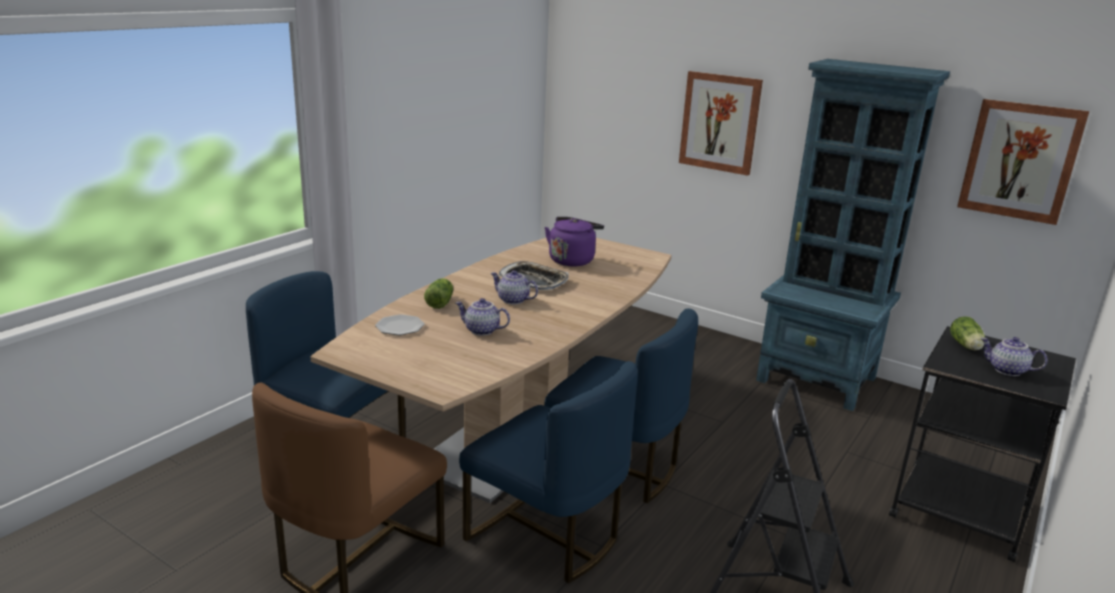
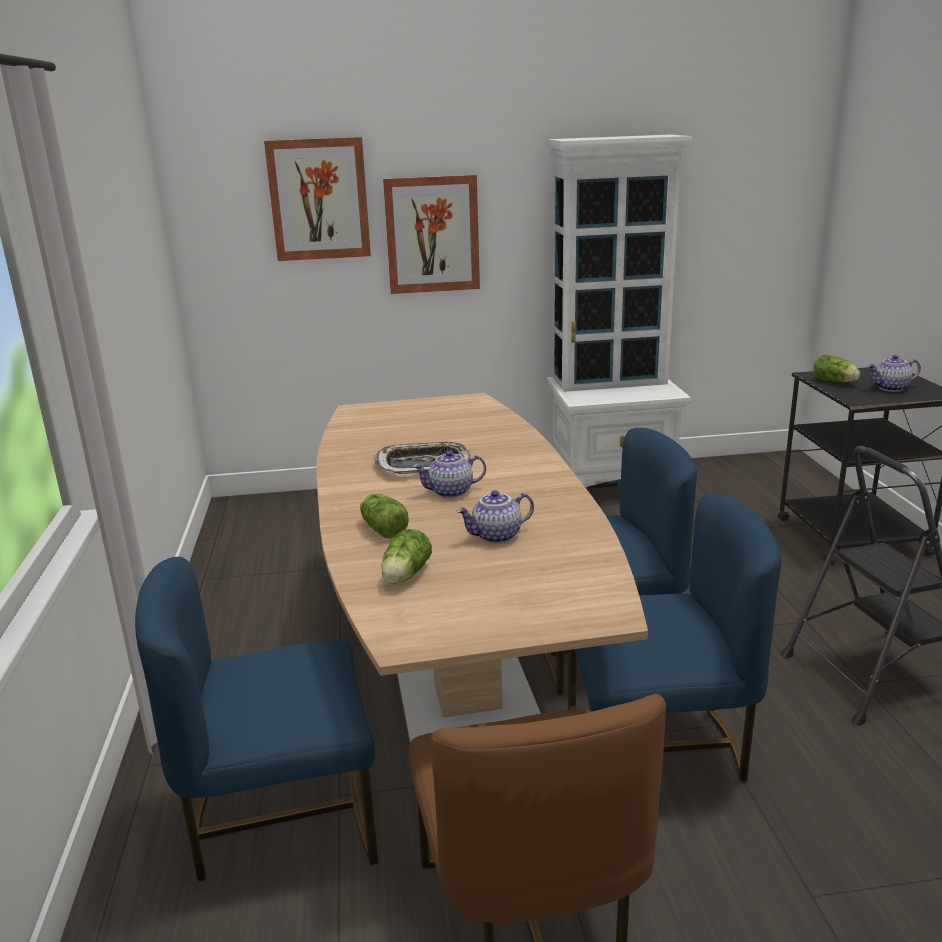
camera: 40 degrees left, 0 degrees up
(400, 327) = (404, 576): plate -> lettuce
(572, 260) = (411, 430): purple kettle -> none
(816, 380) = (612, 484): blue cabinet -> white cabinet
(1020, 161) = (739, 212): picture -> picture (319, 199)

